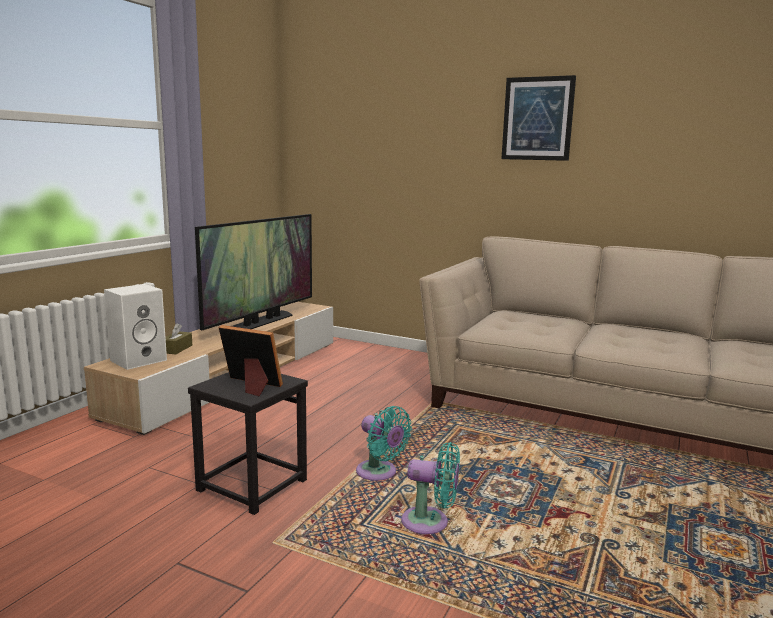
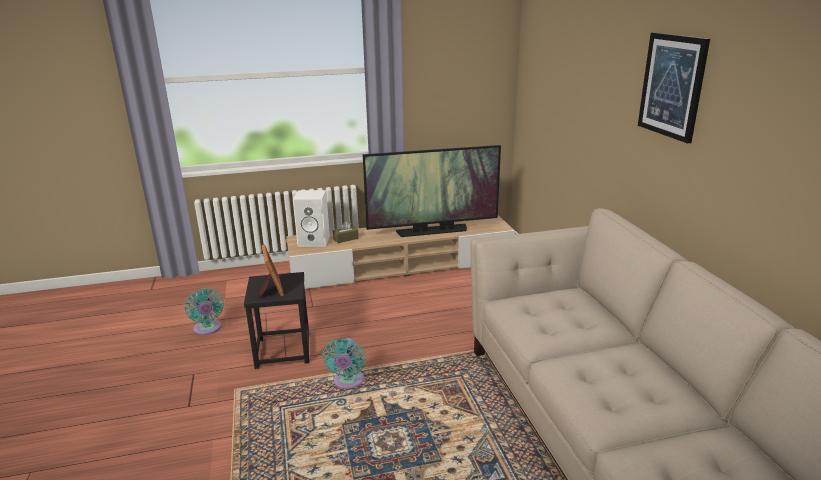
camera: 50 degrees right, 10 degrees up
(430, 523) = (311, 430): turquoise fan -> turquoise fan (208, 329)

